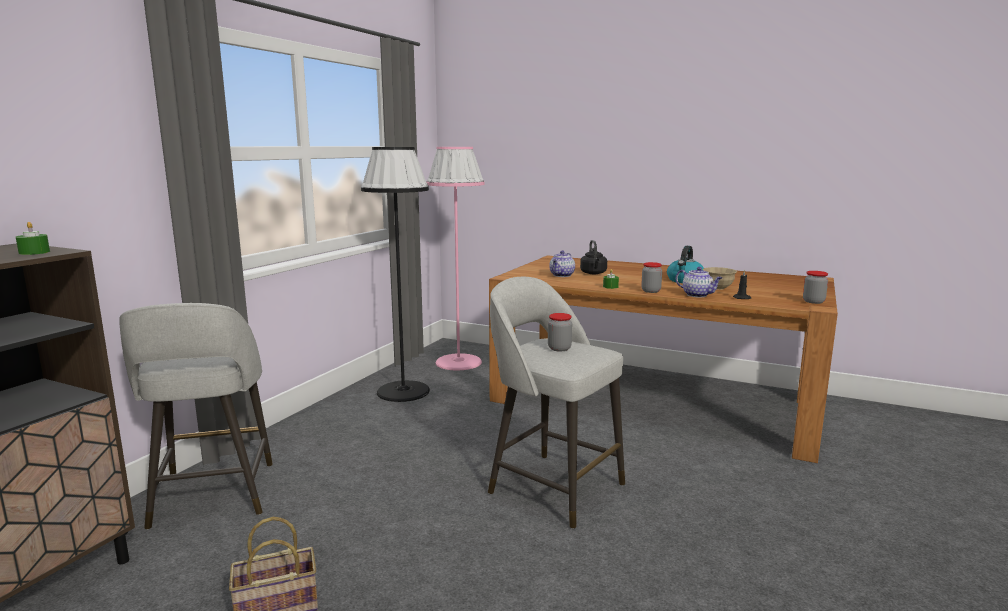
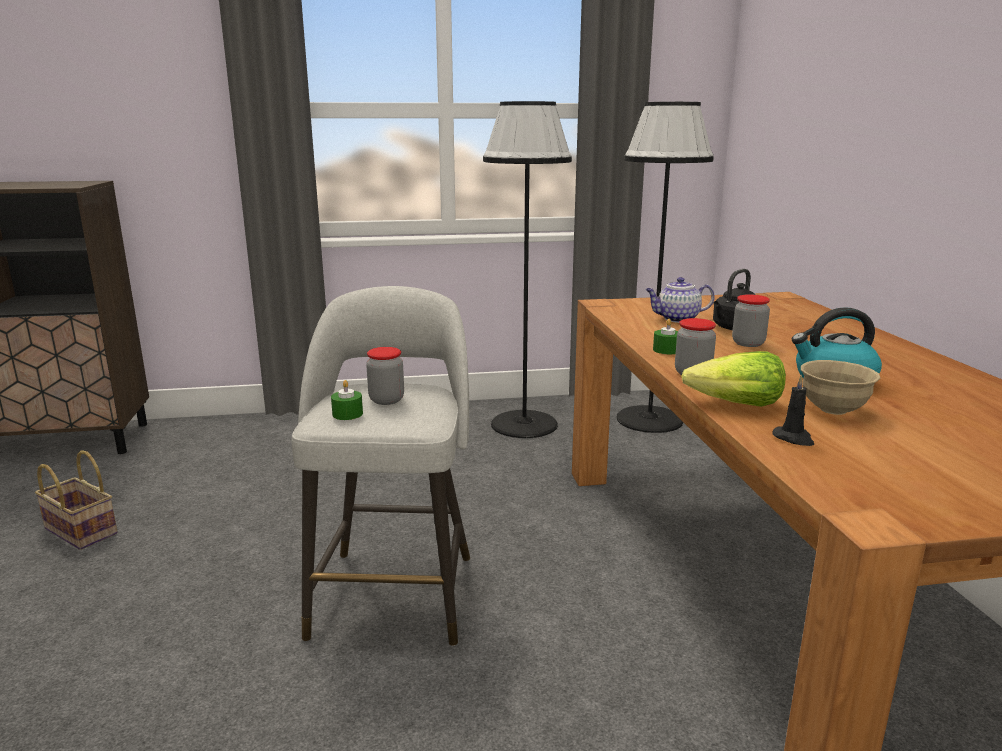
camera: 55 degrees right, 5 degrees up
(34, 252) = (60, 185): green candle -> green candle (347, 414)
(213, 496) = (232, 439): grey stool -> none
(458, 362) = (649, 419): pink floor lamp -> black floor lamp
(698, 295) = (735, 404): teapot -> lettuce
(813, 301) = (922, 508): jar -> jar (748, 343)

